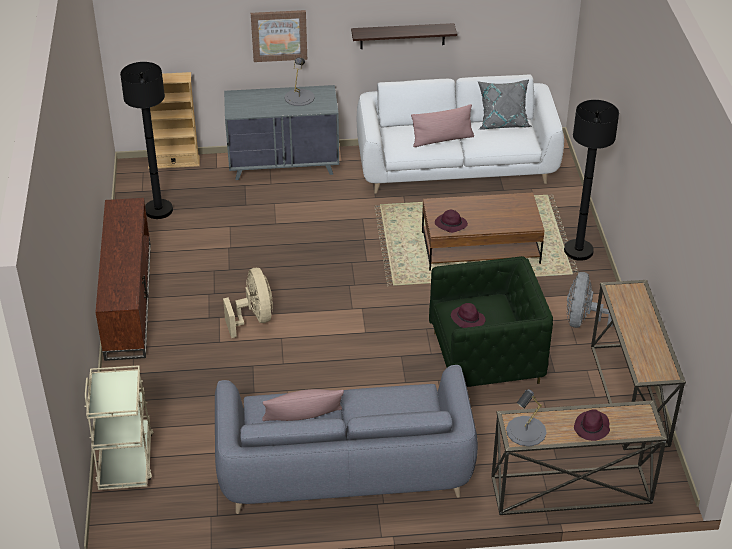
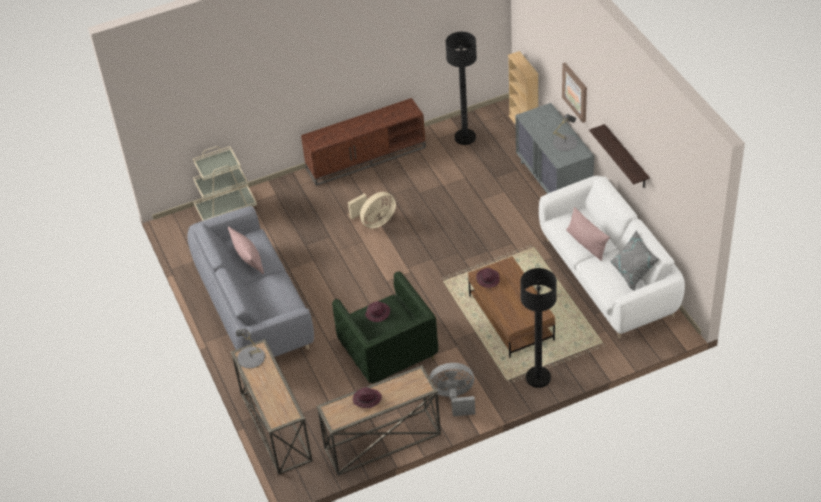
camera: 75 degrees right, 5 degrees up
(591, 428) = (265, 390): purple hat -> purple hat (366, 399)

